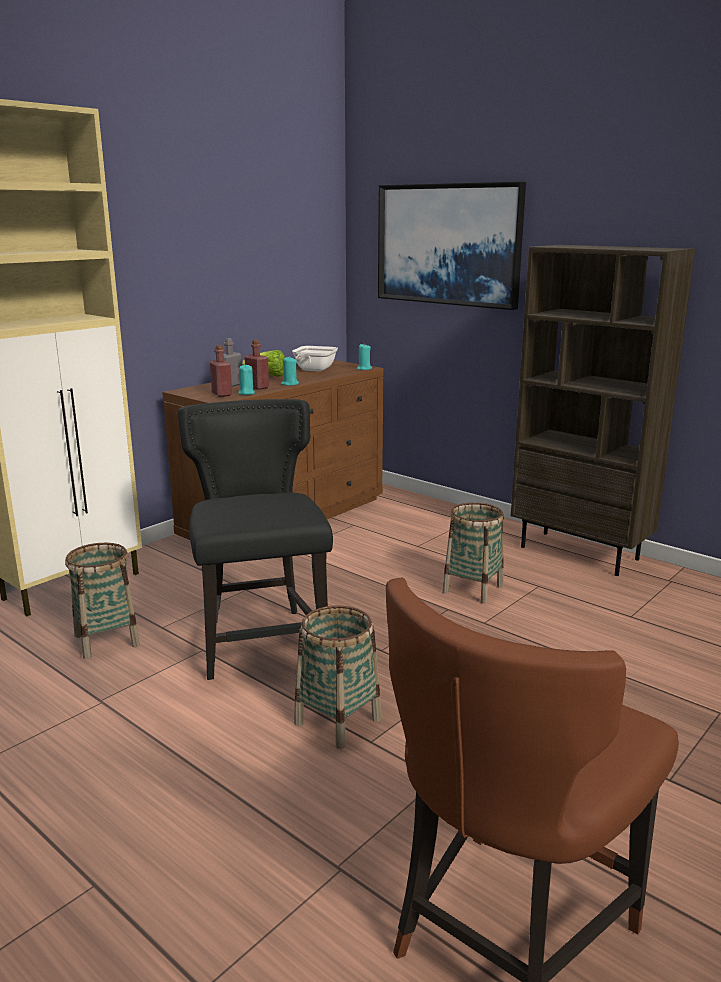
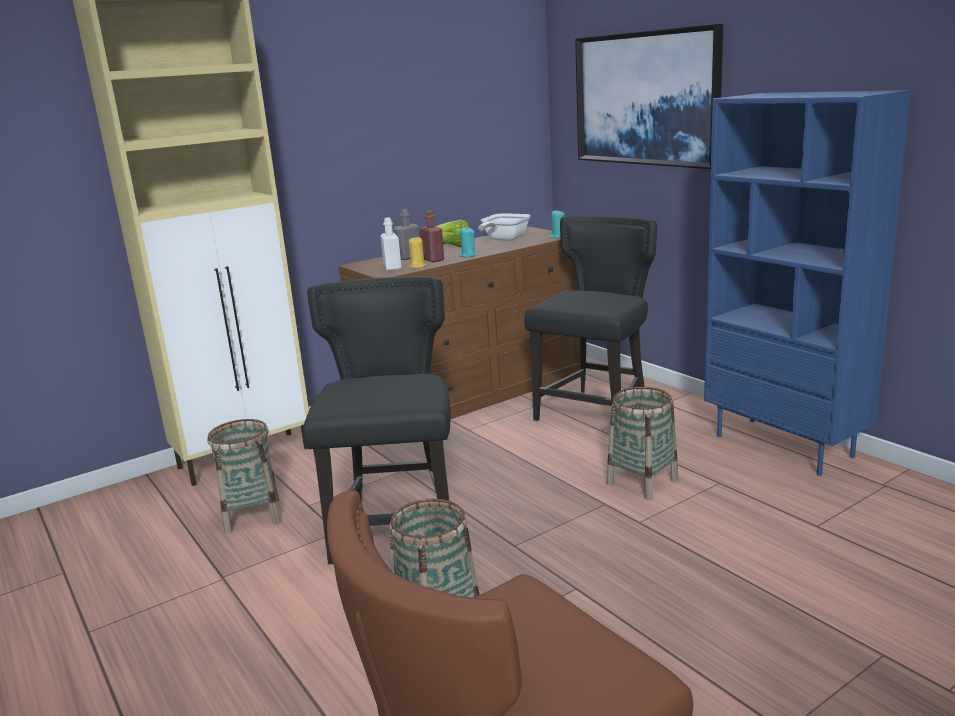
camera: 15 degrees right, 0 degrees up
(222, 394) = (392, 268): red bottle -> white bottle
(246, 393) = (417, 266): turquoise candle -> yellow candle
(407, 529) = (596, 411): none -> black chair
(580, 553) = (785, 446): brown bookcase -> blue bookcase

